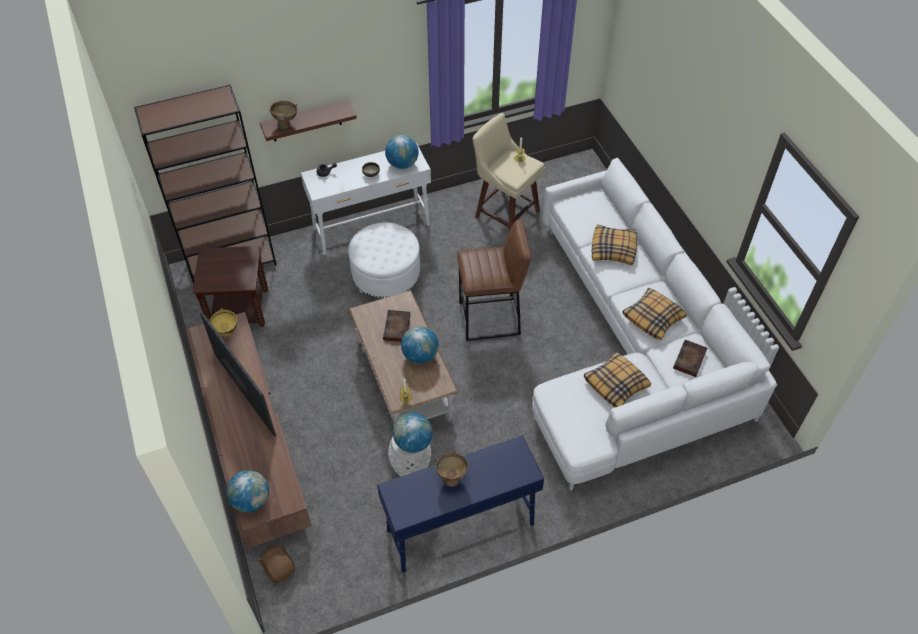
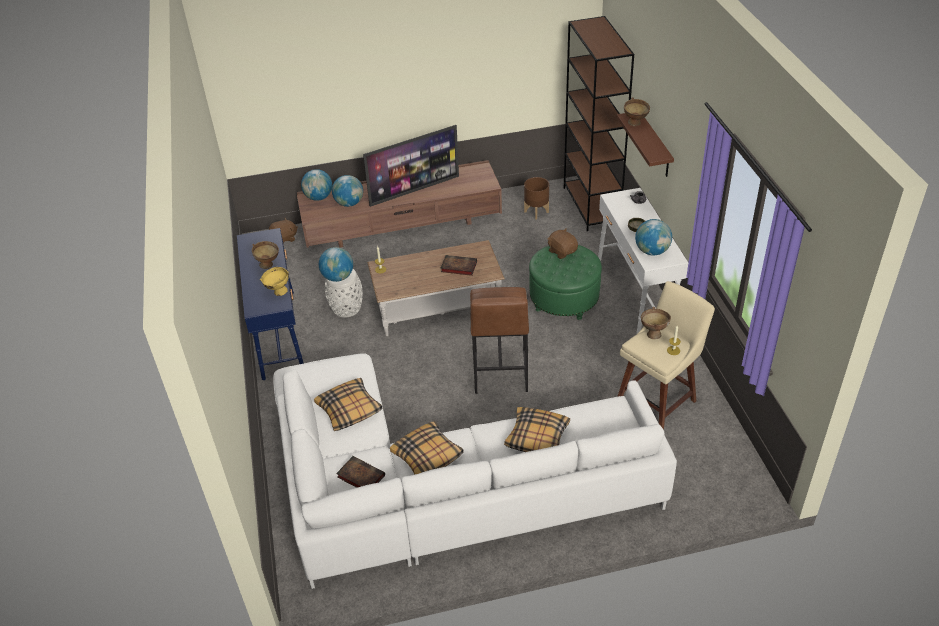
camera: 100 degrees right, 10 degrees down
(227, 333) = (478, 180): yellow bowl -> yellow bowl (277, 292)
(239, 308) = (536, 212): brown side table -> brown planter
(365, 249) = (562, 251): none -> brown plush toy
(386, 278) = (564, 300): white ottoman -> green ottoman
(420, 355) = (423, 280): globe -> globe (349, 203)
(500, 169) = (653, 333): none -> brown bowl

